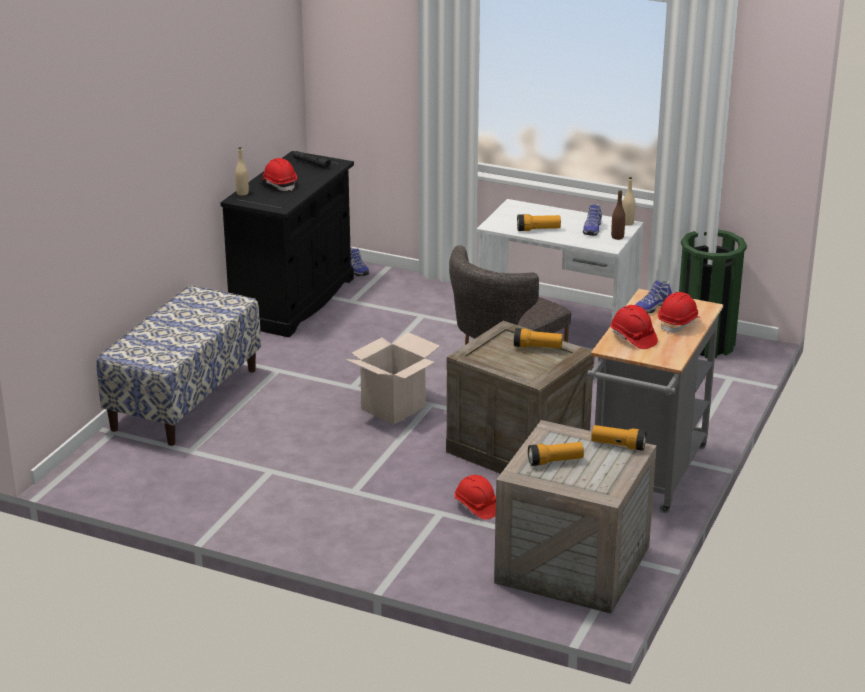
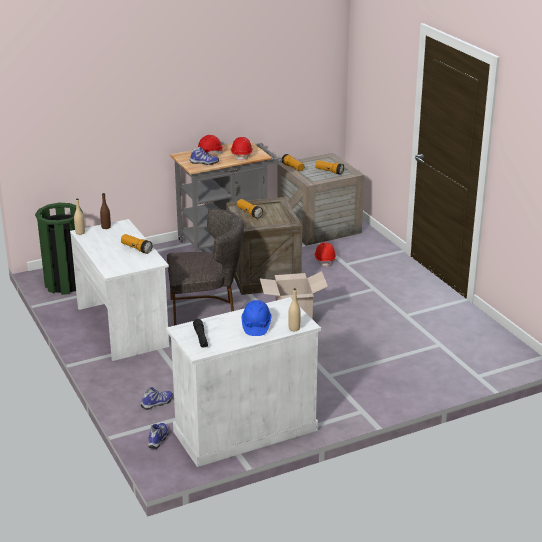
camera: 140 degrees left, 0 degrees up
(184, 399) = (411, 380): bench -> none
(279, 184) = (256, 326): red hard hat -> blue hard hat
(293, 301) = (245, 431): black cabinet -> white cabinet
(591, 229) = (107, 237): shoe -> shoe (157, 403)

